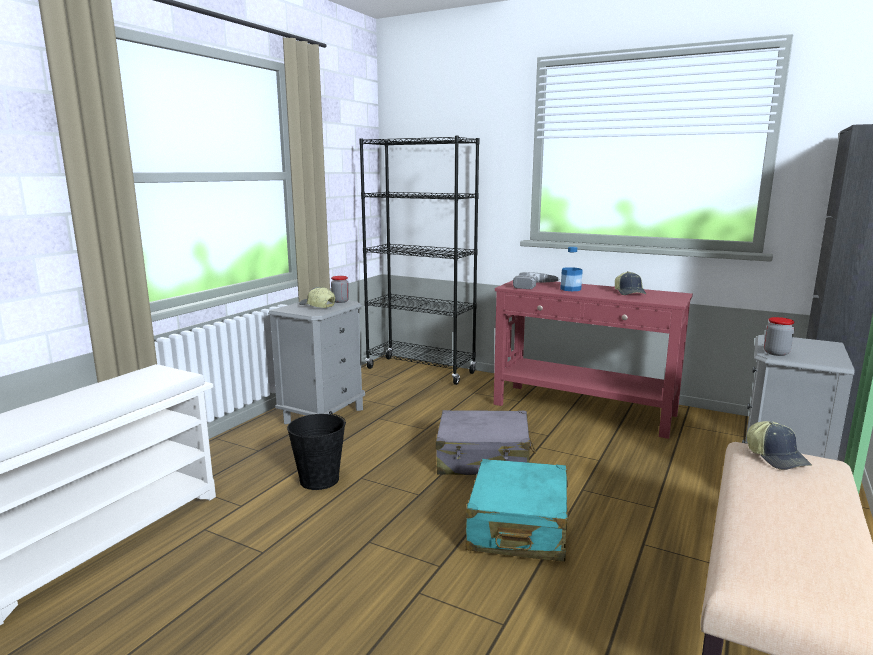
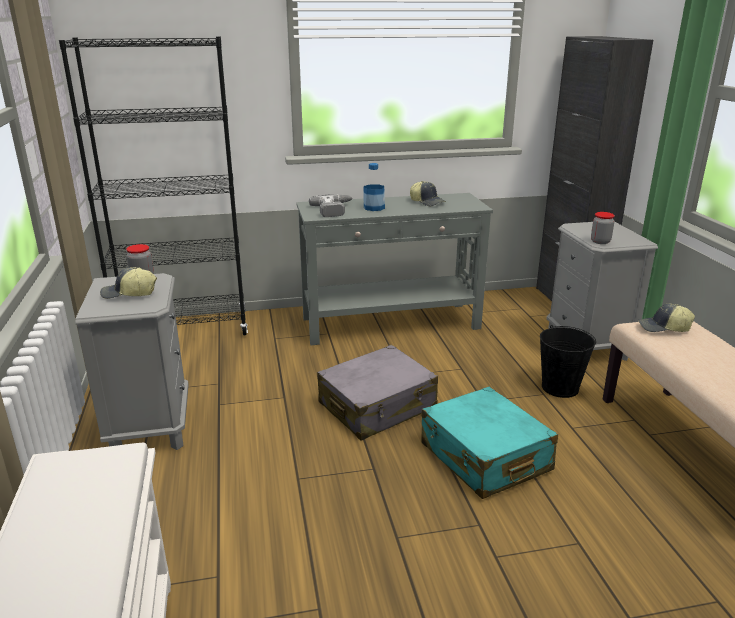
camera: 40 degrees left, 10 degrees up
(319, 480) = (259, 502): black bucket -> black bucket (560, 388)
(584, 410) = (391, 323): red console table -> grey console table
(776, 457) = (663, 328): cap -> cap turned 150 degrees clockwise

